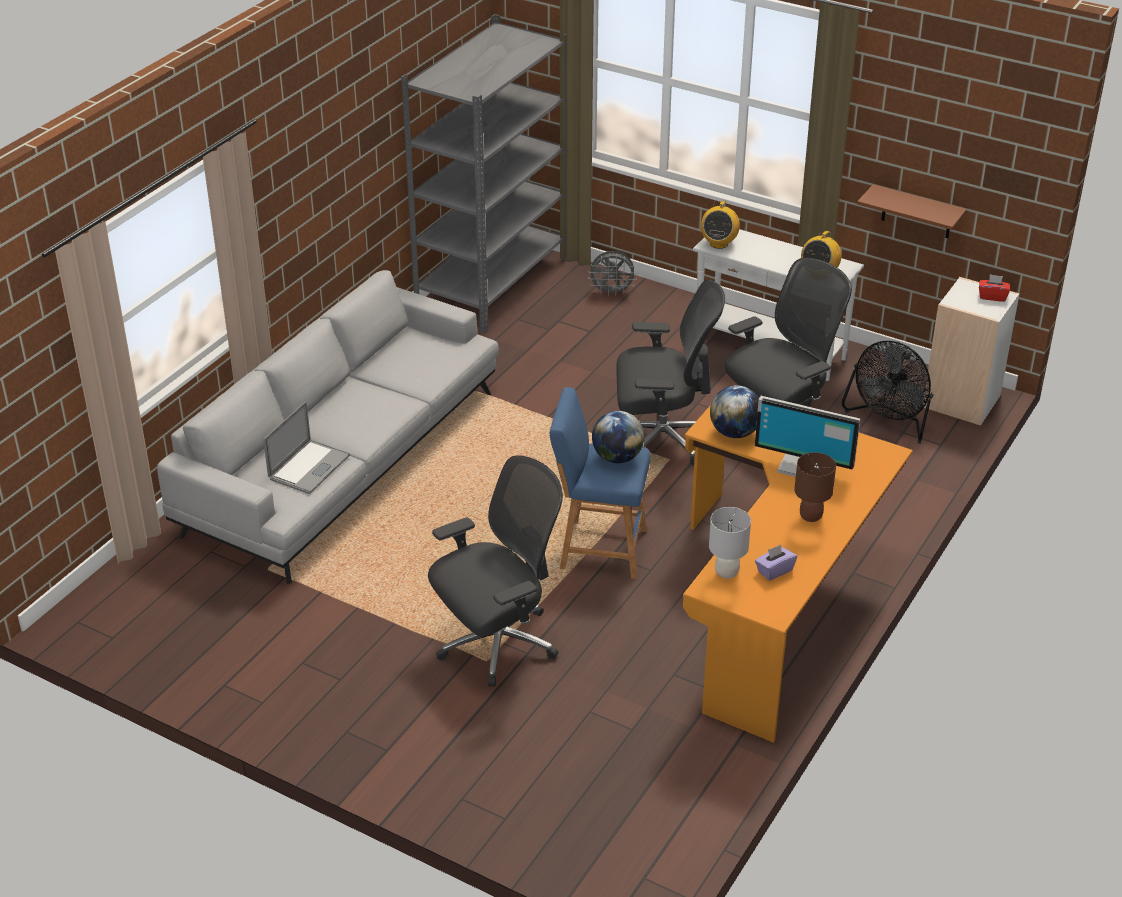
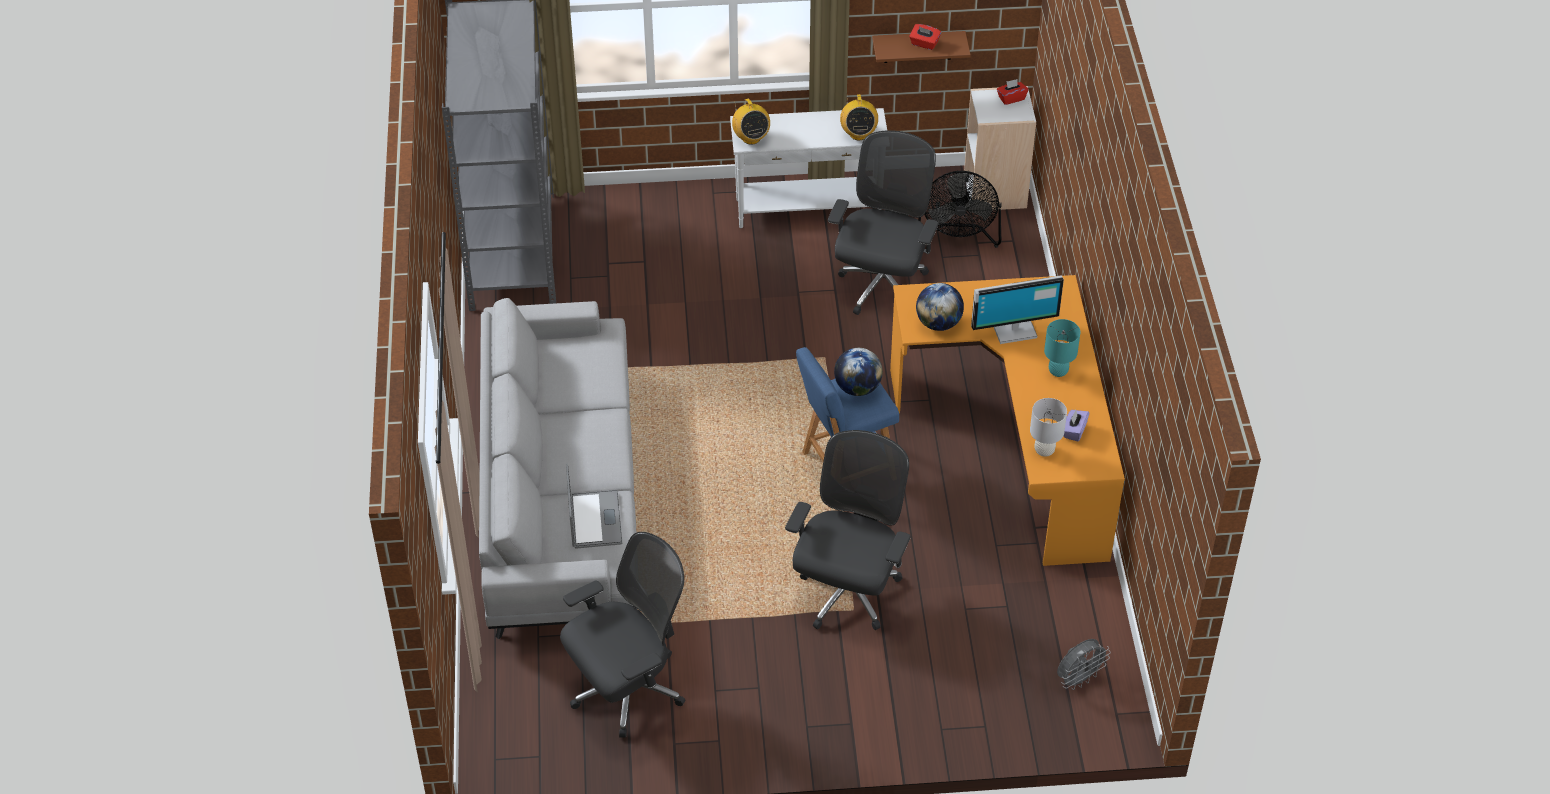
camera: 35 degrees left, 10 degrees up
(612, 292) = (626, 211): grey fan -> grey fan (1078, 679)
(660, 441) = (802, 343): office chair -> office chair (628, 692)
(809, 517) = (1057, 372): brown table lamp -> turquoise table lamp
(915, 205) = (924, 44): none -> red tissue box

